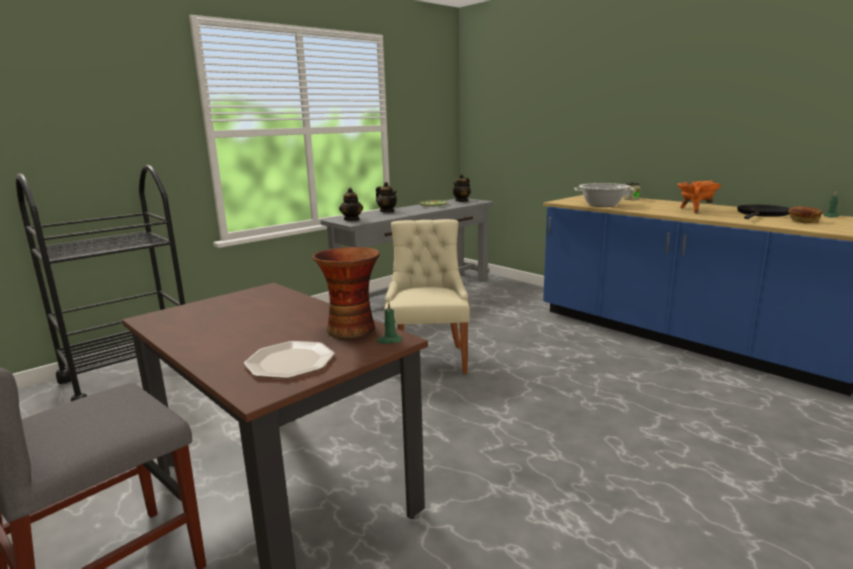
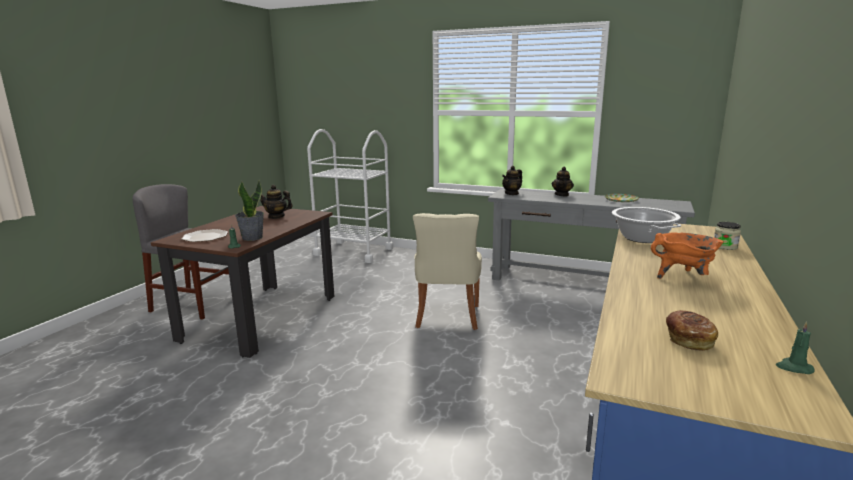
camera: 65 degrees right, 0 degrees up
(130, 376) = (353, 251): black cart -> white cart
(351, 329) = (252, 238): vase -> potted plant
(428, 358) = (447, 317): beige chair -> beige chair turned 120 degrees clockwise
(461, 201) = (668, 203): teapot -> teapot (276, 216)
(762, 214) = (717, 315): black frying pan -> none

